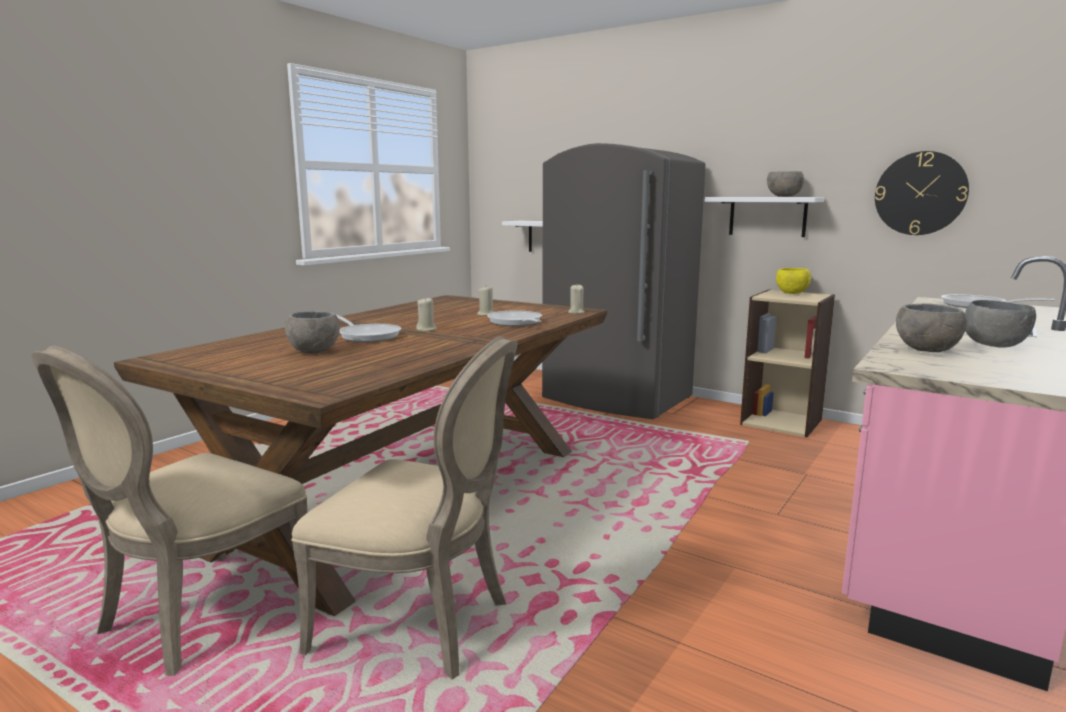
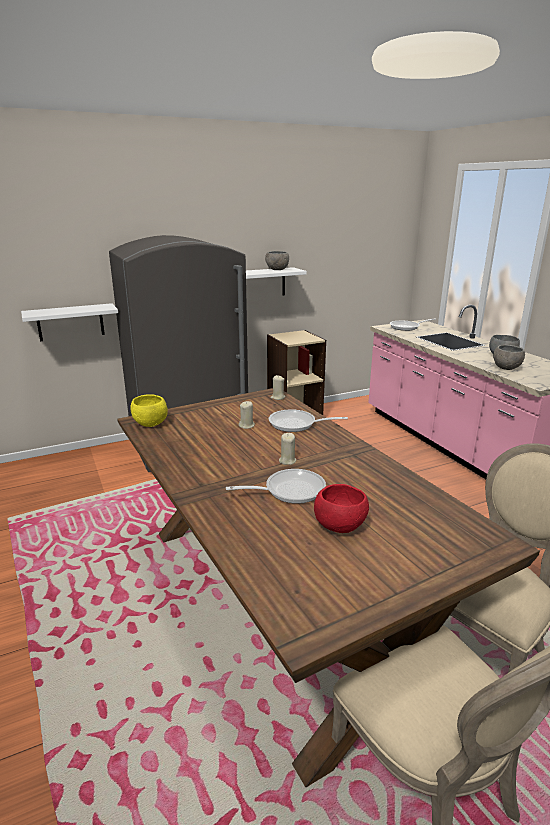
camera: 60 degrees left, 10 degrees up
(314, 351) = (338, 526): grey bowl -> red bowl
(792, 293) = (289, 335): yellow bowl -> yellow bowl (150, 424)
(920, 193) = (341, 262): wall clock -> none

